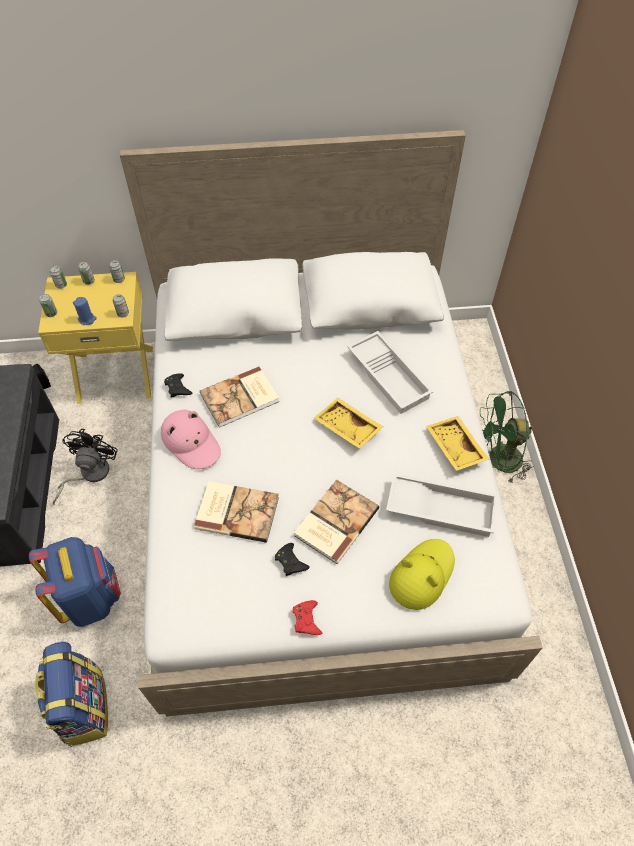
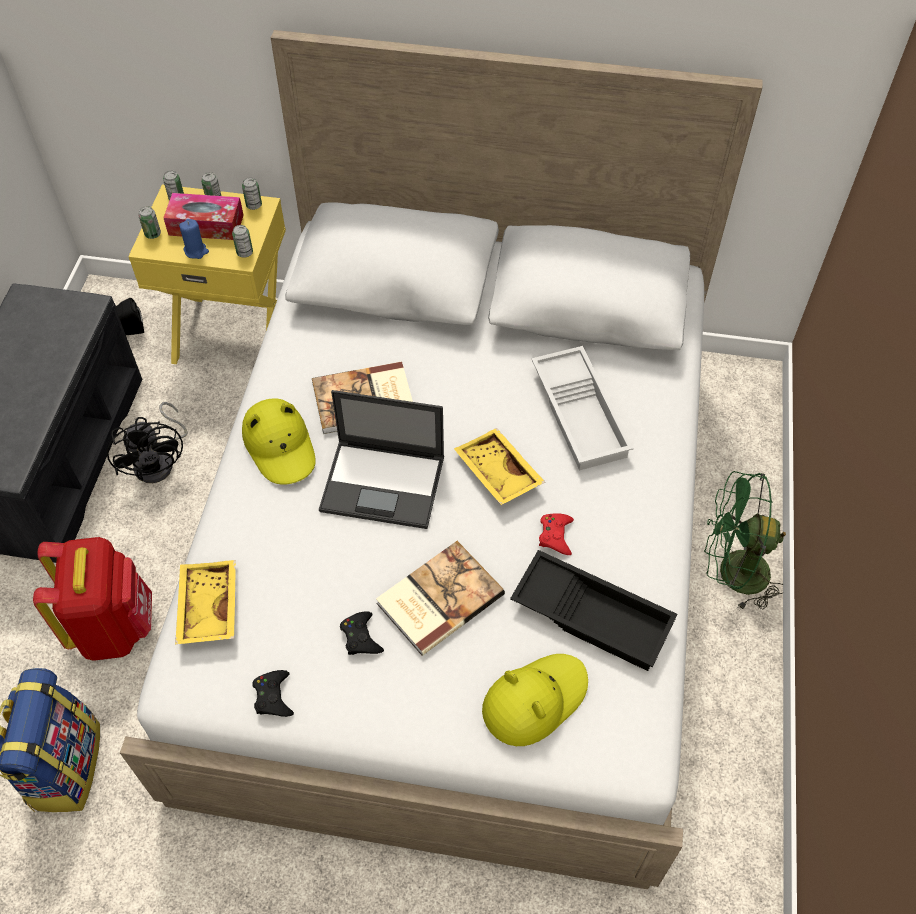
camera: 15 degrees right, 0 degrees up
(89, 300) = (206, 225): none -> tissue box
(89, 474) = (160, 461): black fan -> black fan turned 135 degrees clockwise
(90, 598) = (114, 626): blue backpack -> red backpack
(178, 388) = (285, 368): black game controller -> black game controller (273, 697)
(191, 442) = (280, 446): pink hat -> yellow hat
(237, 511) = (311, 552): book -> none
(273, 452) = (384, 484): none -> laptop
(306, 620) = (357, 720): red game controller -> red game controller (555, 536)
(441, 507) = (594, 614): white tray -> black tray
(454, 448) = (640, 535): yellow tray -> yellow tray (207, 607)

